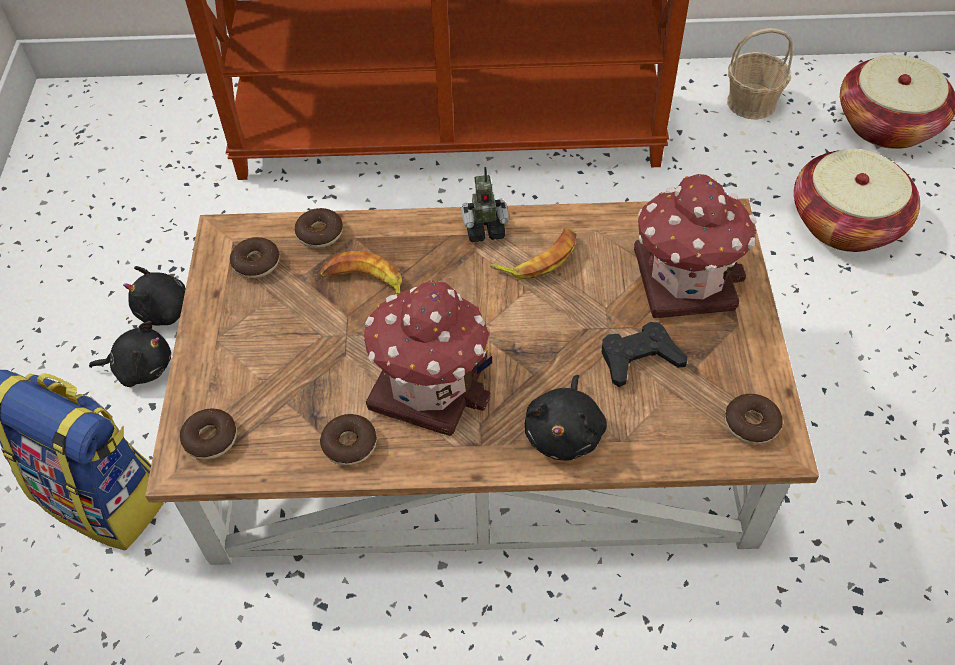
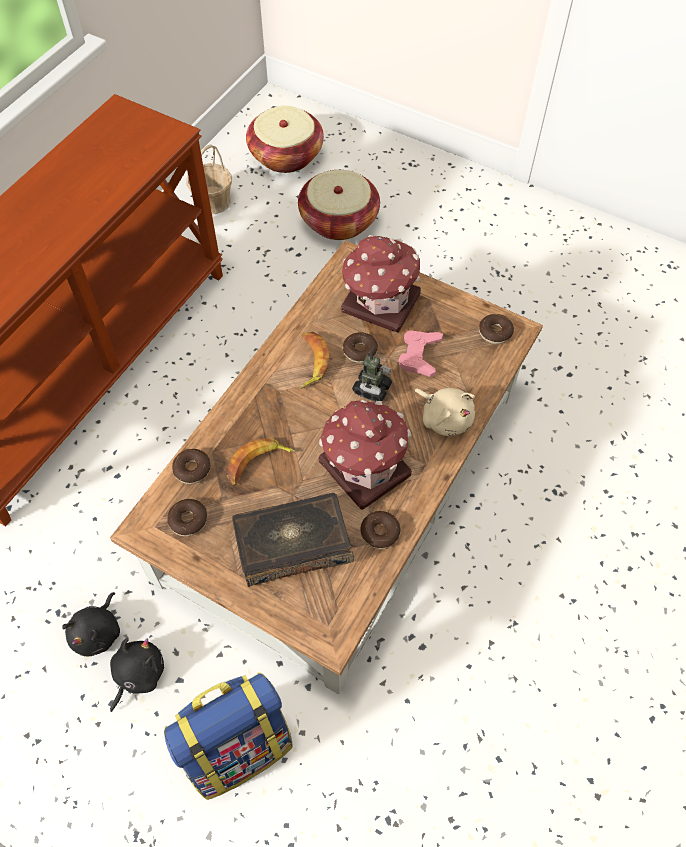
camera: 60 degrees left, 5 degrees up
(210, 439) = (321, 612): donut -> donut (360, 351)
(281, 368) = (293, 545): none -> book
(484, 229) = (264, 376): toy robot -> toy robot (371, 389)
(565, 432) = (445, 418): black plush toy -> beige plush toy
(639, 358) = (419, 355): black game controller -> pink game controller

